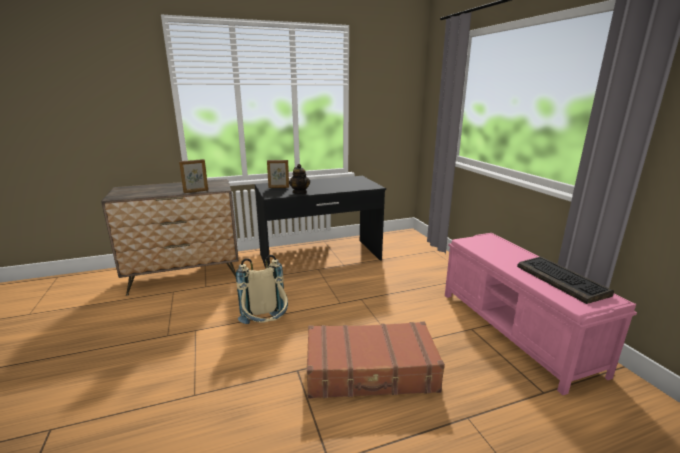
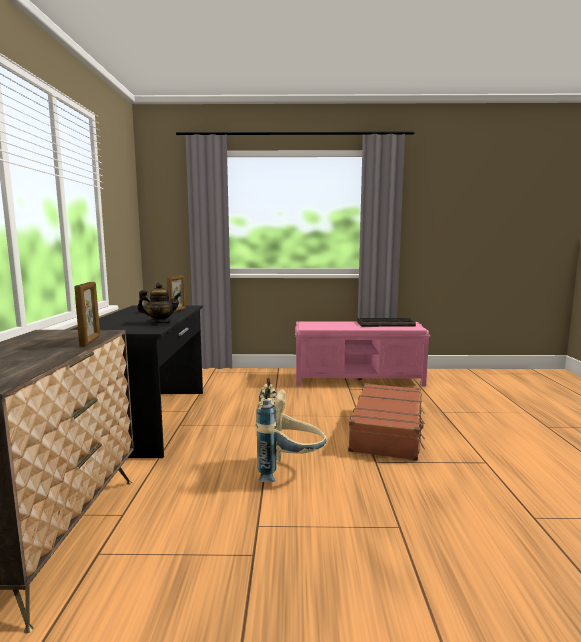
camera: 70 degrees left, 10 degrees down
(278, 187) = (114, 327): picture frame -> picture frame (177, 311)

